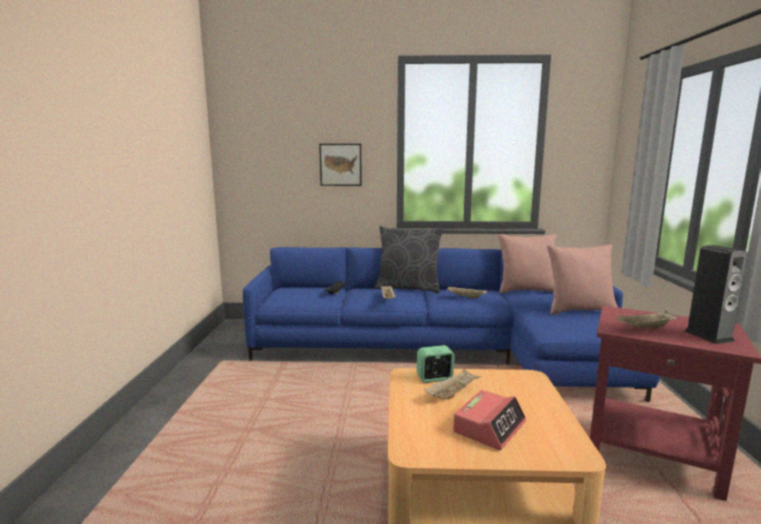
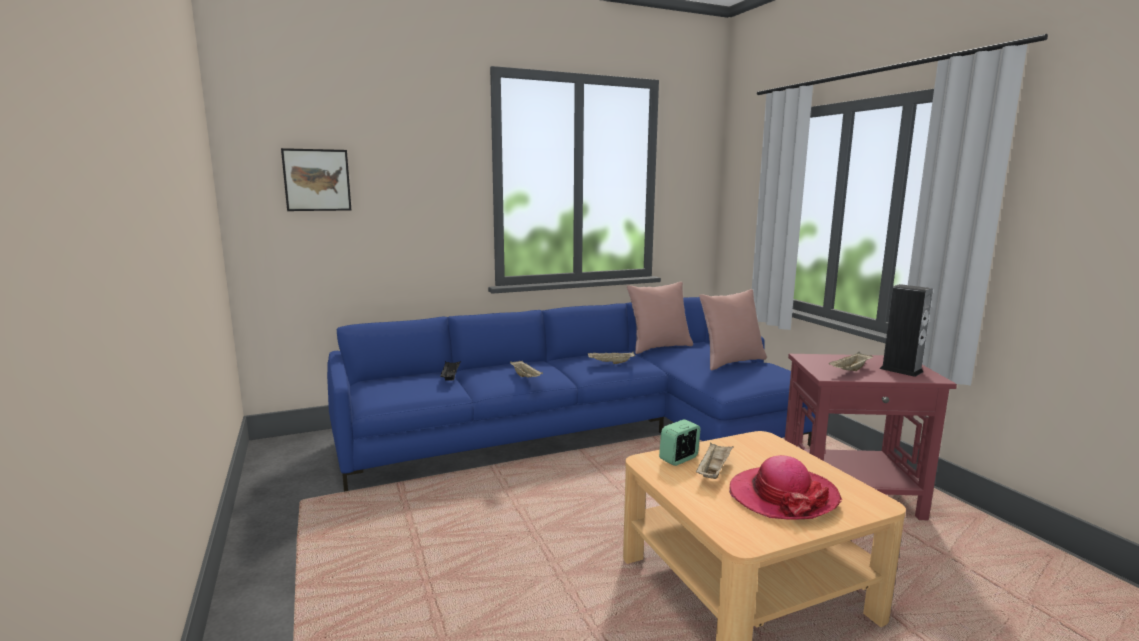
camera: 25 degrees left, 0 degrees up
(340, 164) = (420, 206): picture -> picture (317, 180)
(408, 288) = (532, 361): grey pillow -> none
(489, 427) = (782, 496): alarm clock -> hat

